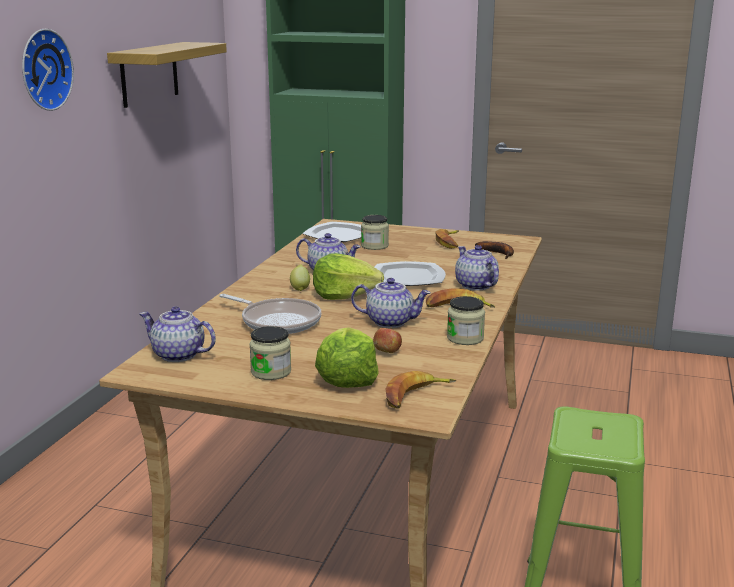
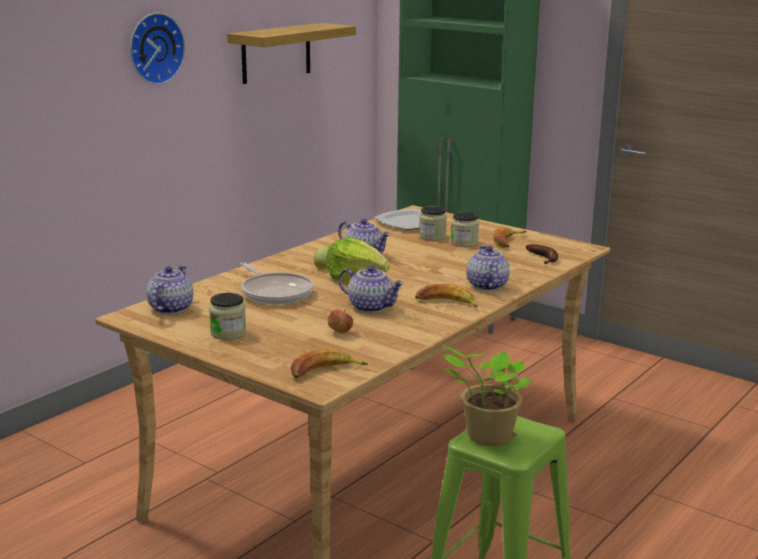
camera: 20 degrees right, 0 degrees up
(179, 355) = (170, 309): teapot -> teapot turned 60 degrees clockwise
(347, 378) = (283, 348): lettuce -> none
(409, 277) = (432, 270): plate -> none
(465, 338) = (422, 331): jar -> jar (464, 243)
(578, 436) = (485, 436): none -> potted plant

